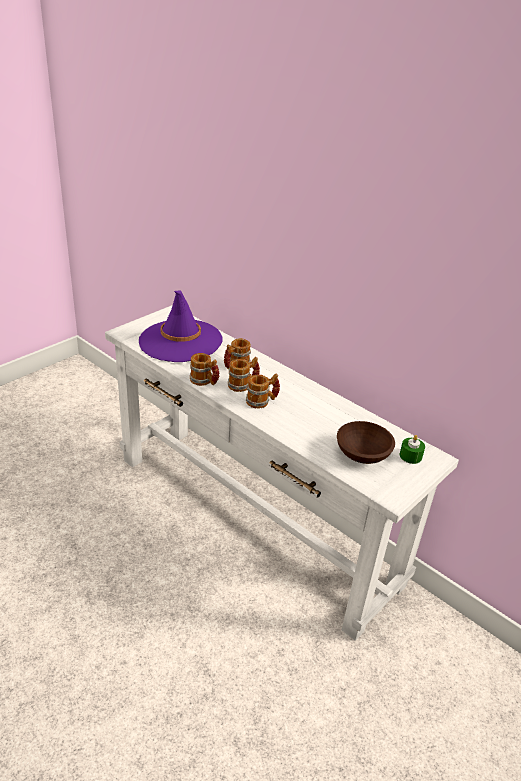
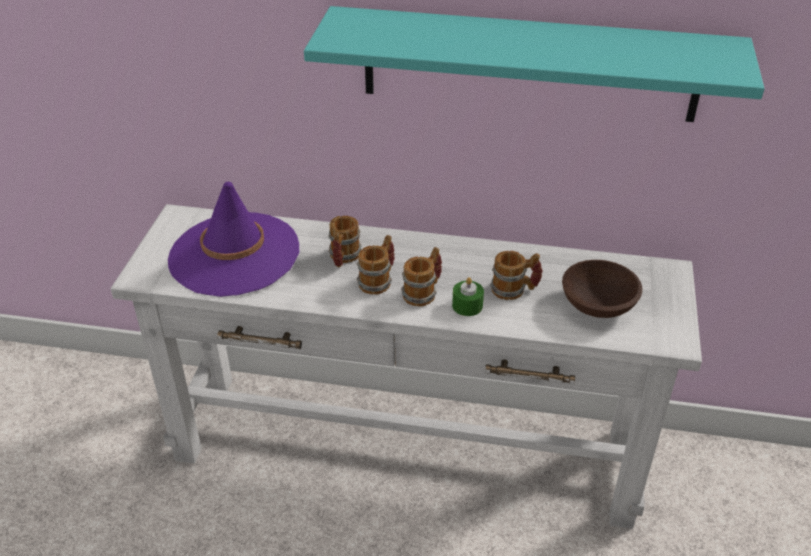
camera: 30 degrees left, 5 degrees up
(204, 381) = (326, 299): mug -> mug (515, 290)
(373, 273) = (529, 64): none -> turquoise shelf
(410, 456) = (645, 281): green candle -> green candle (467, 305)

